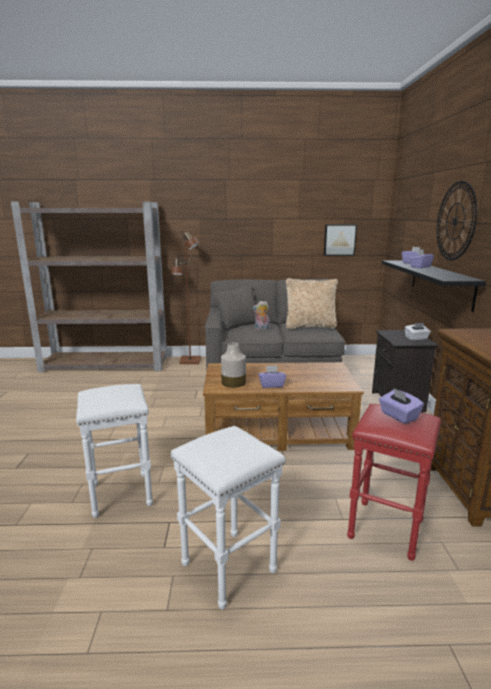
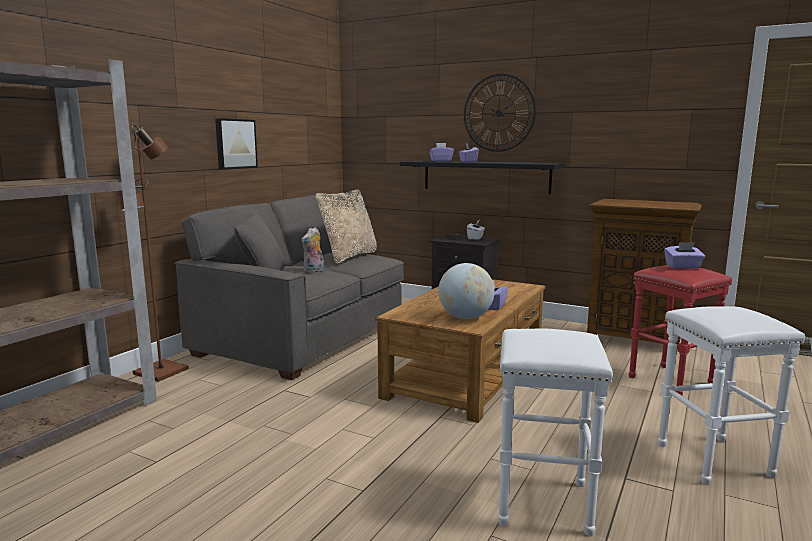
camera: 60 degrees left, 5 degrees down
(233, 382) = (465, 317): beige vase -> globe
(339, 240) = (305, 143): picture -> picture (235, 144)

